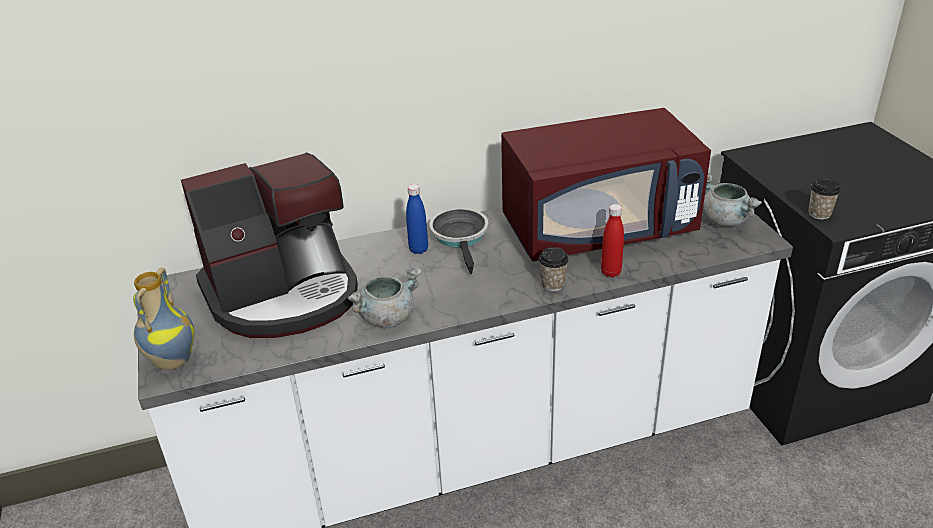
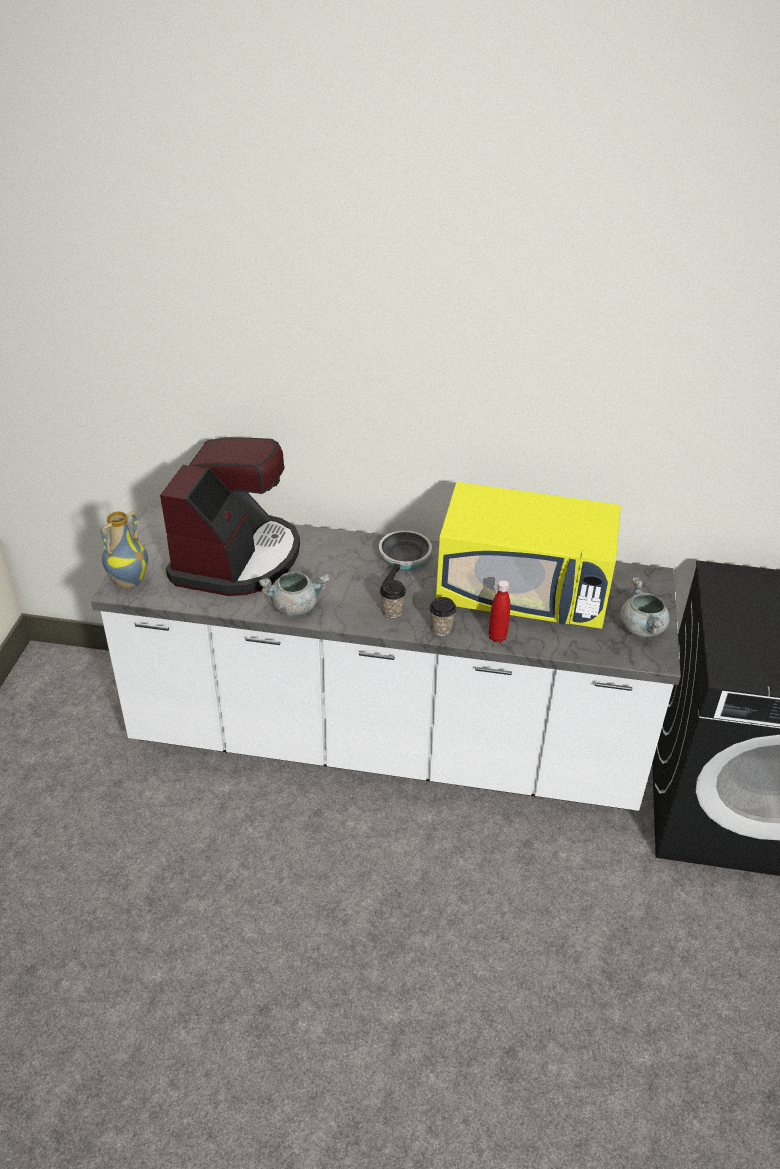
camera: 25 degrees right, 5 degrees up
(284, 294) = (237, 558): coffee machine -> coffee machine turned 75 degrees counterclockwise
(418, 249) = (362, 557): blue bottle -> none
(599, 228) = (523, 594): red microwave -> yellow microwave
(819, 214) = (723, 656): cup -> cup (392, 611)

